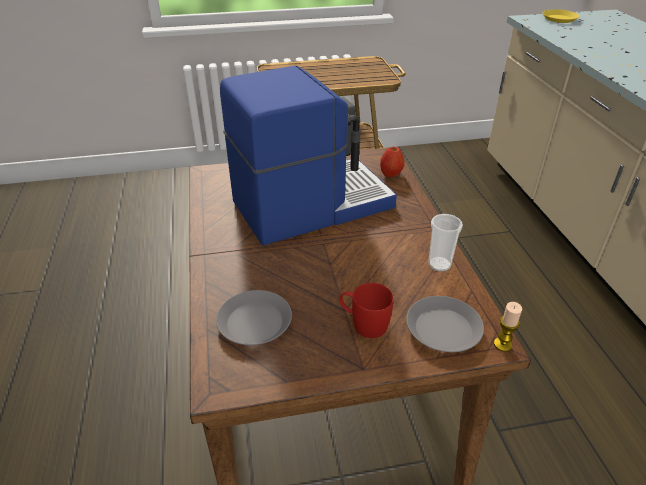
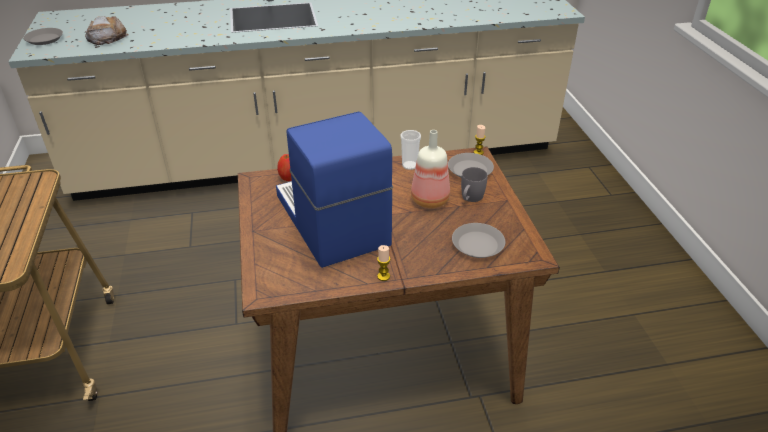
camera: 90 degrees left, 0 degrees up
(211, 241) = (383, 276): none -> candle
(358, 280) = (429, 199): none -> bottle
(363, 323) = (470, 198): red mug -> grey mug
(559, 19) = (44, 39): yellow plate -> grey plate
(587, 37) = (107, 37): none -> bread

